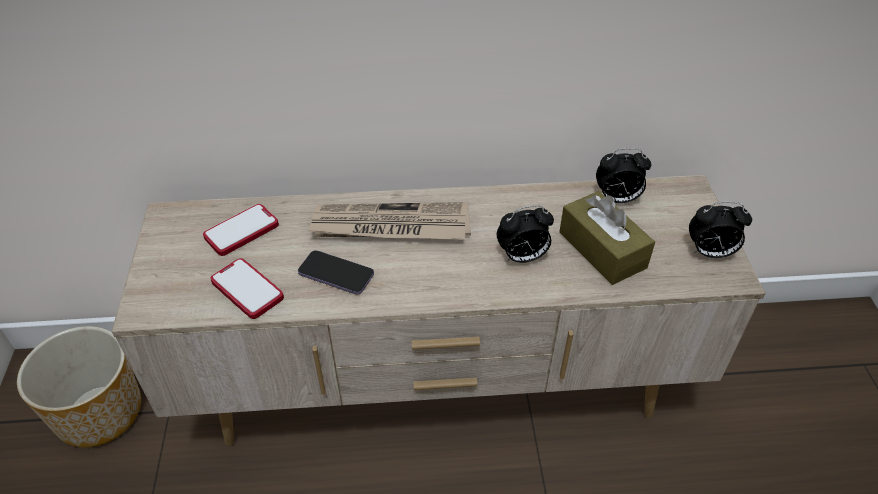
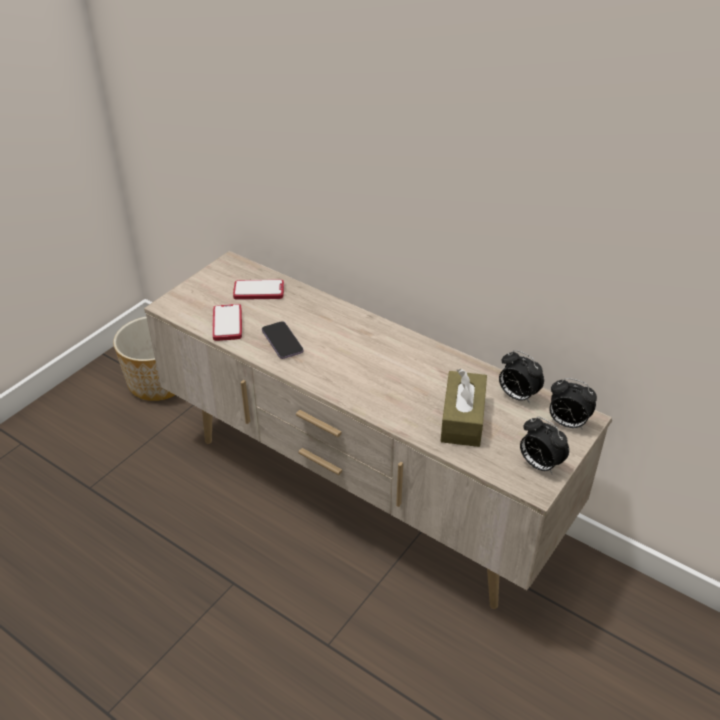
camera: 40 degrees right, 5 degrees down
(390, 226) = (344, 332): newspaper -> none
(522, 257) = (403, 394): alarm clock -> alarm clock (567, 423)

